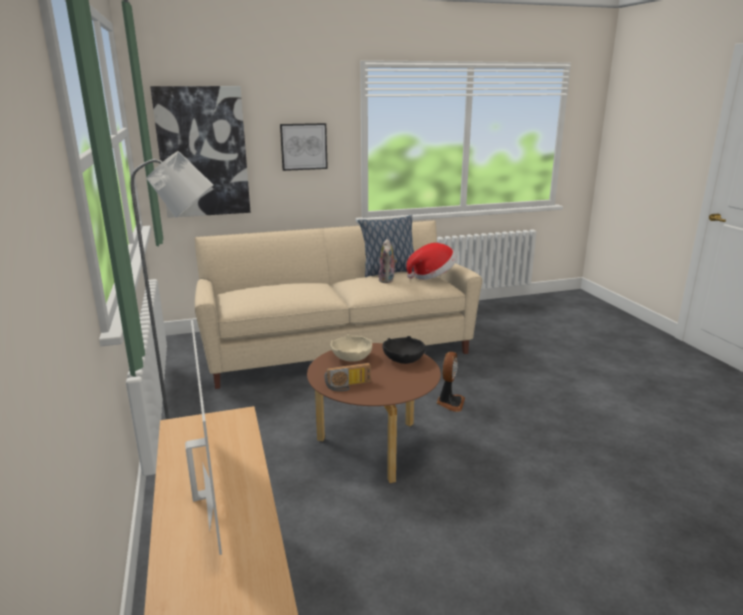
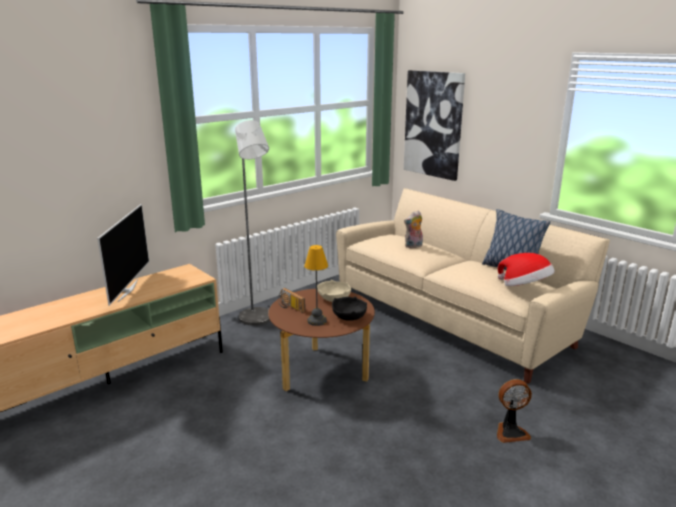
camera: 65 degrees right, 0 degrees up
(203, 495) = (127, 290): television -> television turned 45 degrees counterclockwise
(303, 146) = (506, 132): picture -> none
(387, 280) = (483, 272): plush toy -> plush toy (413, 246)
(398, 377) = (317, 320): none -> table lamp
(450, 402) = (418, 392): fan -> fan (510, 432)

